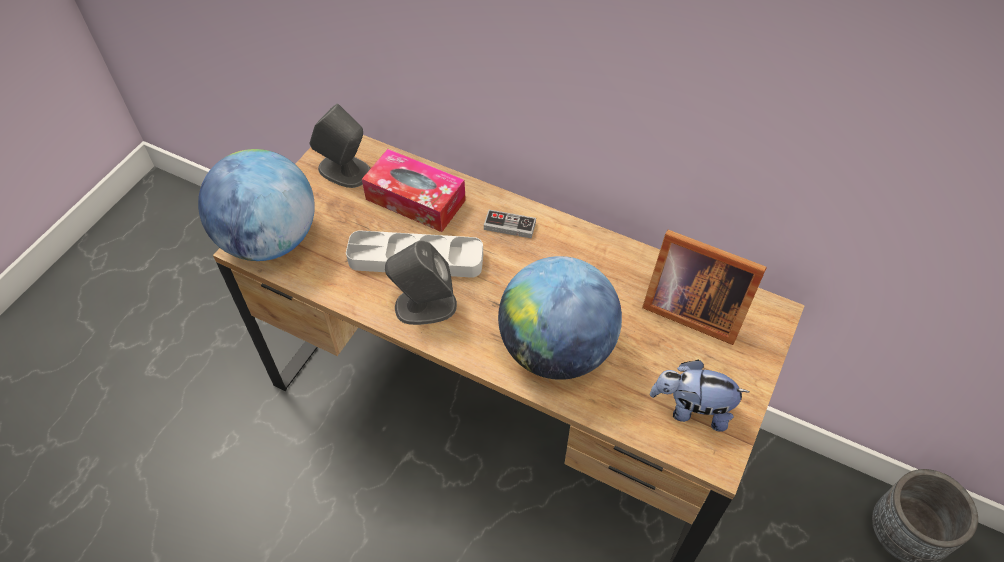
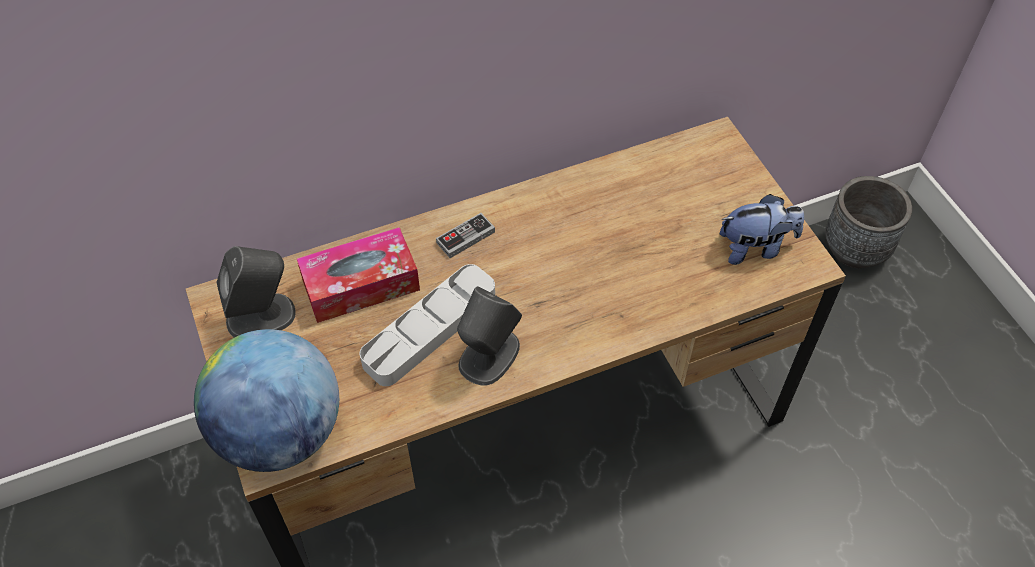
camera: 50 degrees left, 0 degrees up
(556, 349) = (623, 293): globe -> none
(690, 307) = (666, 181): picture frame -> none
(691, 409) = (755, 248): plush toy -> plush toy turned 150 degrees counterclockwise

